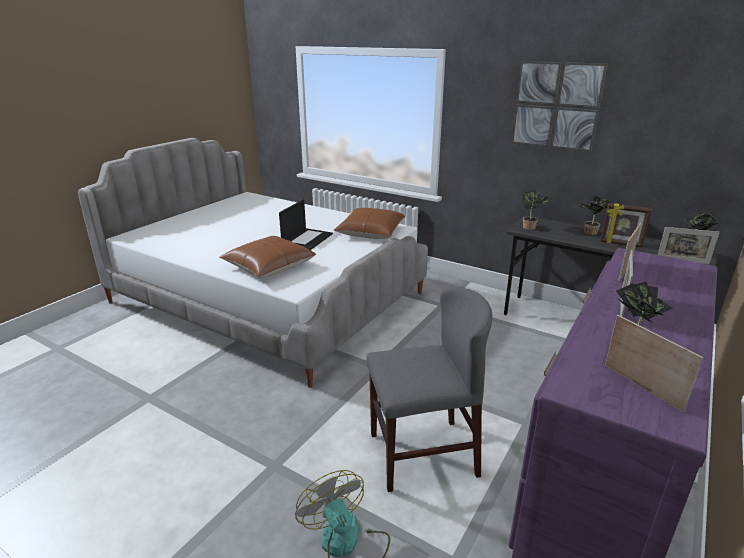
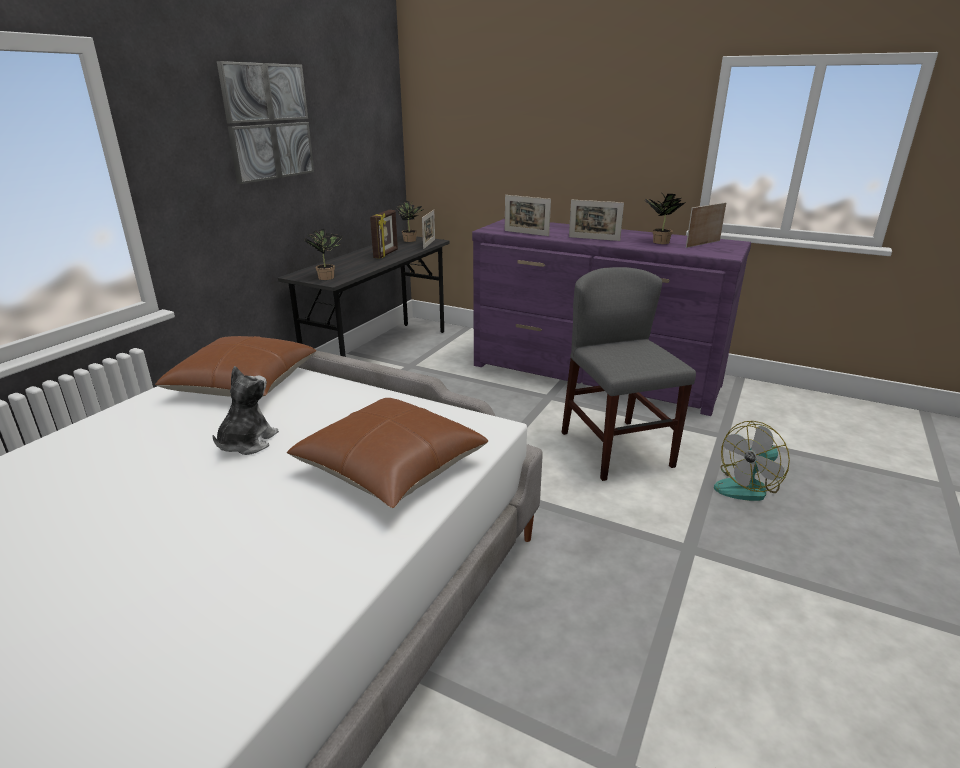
camera: 95 degrees left, 0 degrees up
(307, 239) = (247, 443): laptop -> plush toy
(589, 233) = (353, 260): potted plant -> none

